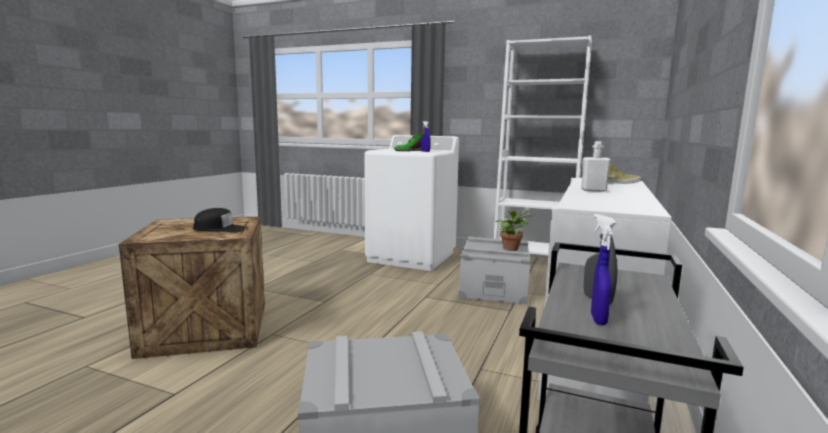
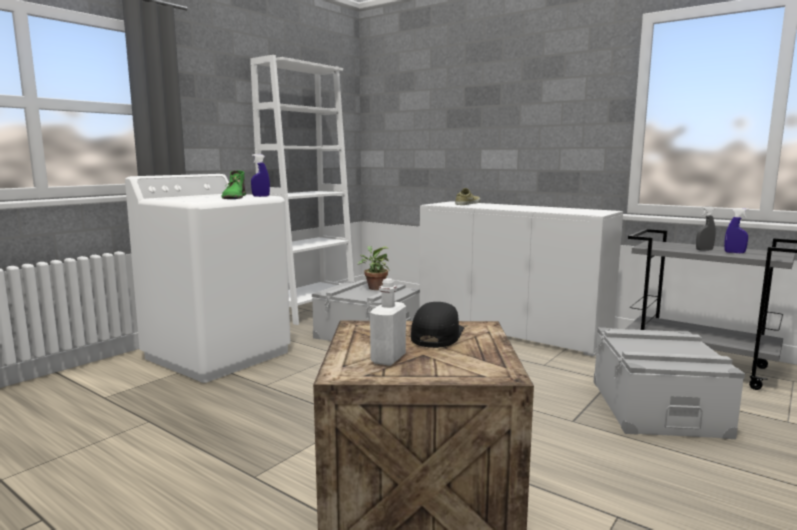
camera: 75 degrees left, 0 degrees up
(593, 190) = (513, 208): white bottle -> white bottle (388, 359)

